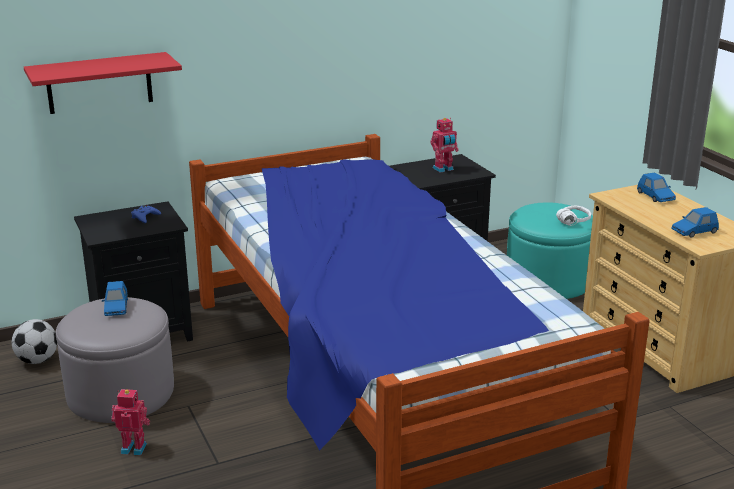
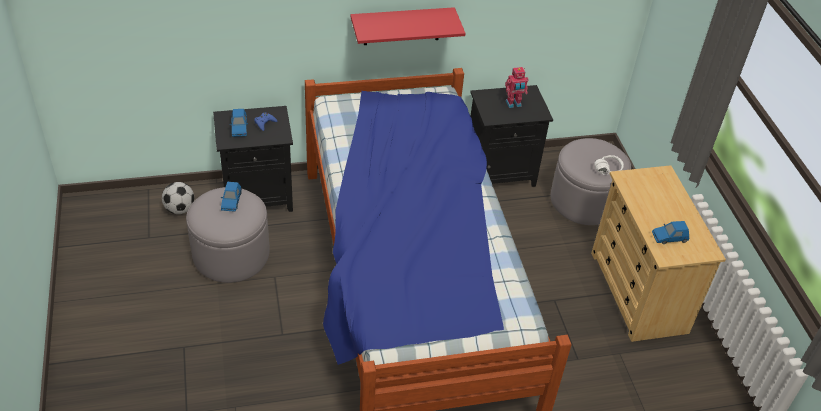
camera: 10 degrees right, 20 degrees up
(99, 83) = (237, 23): red shelf -> red shelf (402, 26)
(134, 447) = (230, 308): toy robot -> none
(548, 280) = (584, 201): turquoise ottoman -> grey ottoman
(655, 196) = (661, 186): blue toy car -> blue toy car (239, 128)

